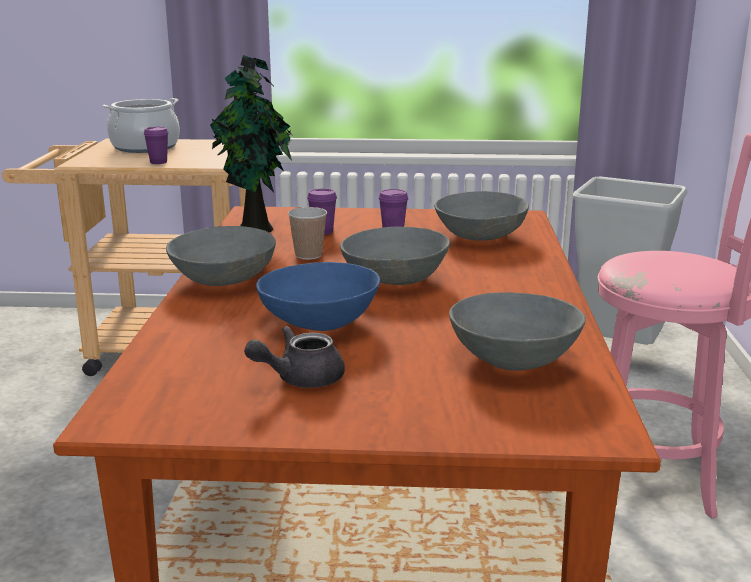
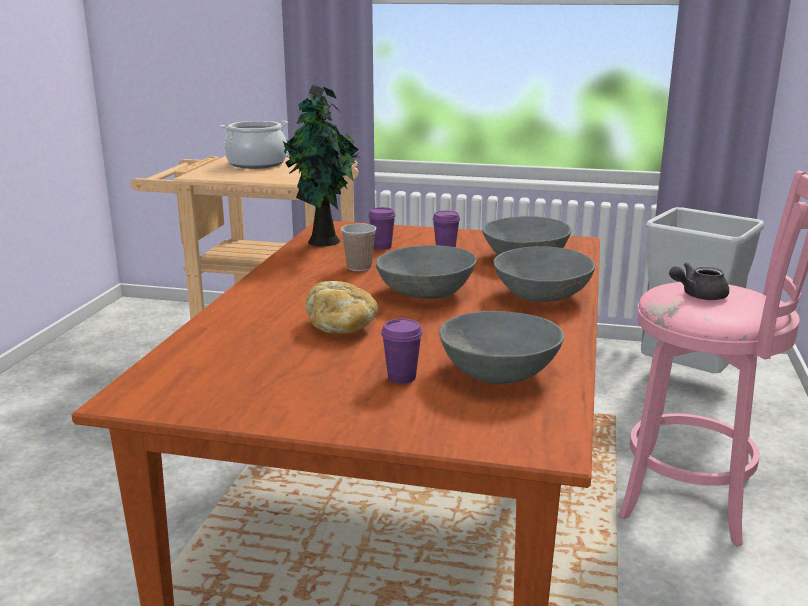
camera: 10 degrees right, 0 degrees up
(158, 162) = (261, 177): purple cup -> purple cup (401, 377)
(223, 279) = (274, 284): grey bowl -> grey bowl (541, 295)
(300, 379) = (298, 376): grey teapot -> grey teapot (698, 295)
(321, 321) = (341, 327): blue bowl -> bread

